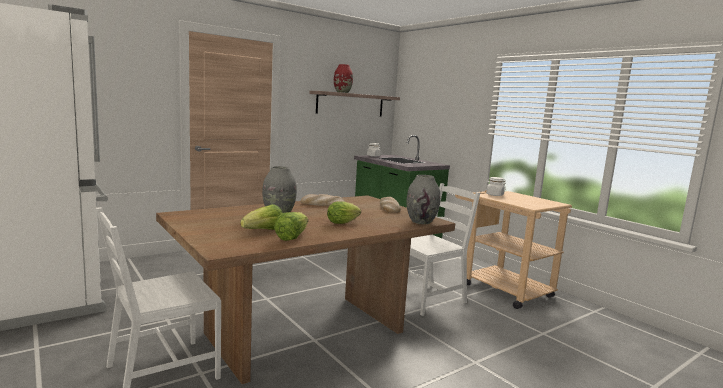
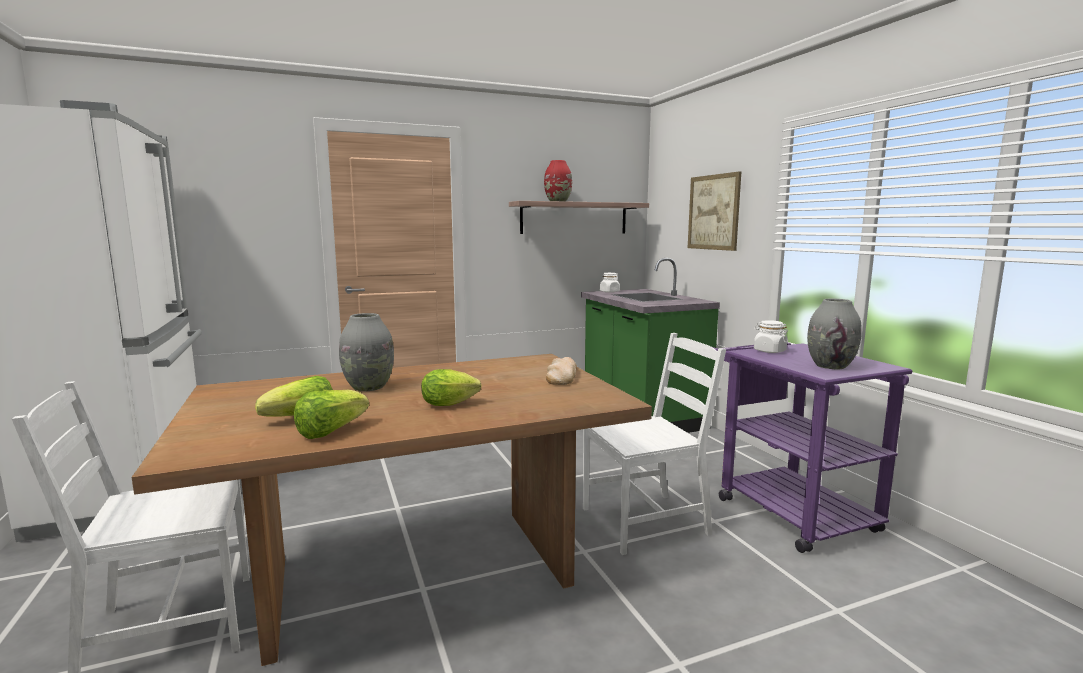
camera: 15 degrees right, 0 degrees up
(322, 204) = (459, 369): bread -> none
(421, 221) = (590, 402): grey vase -> grey vase (831, 366)
(446, 107) = (713, 212): none -> picture
(500, 288) = (785, 508): beige cart -> purple cart

